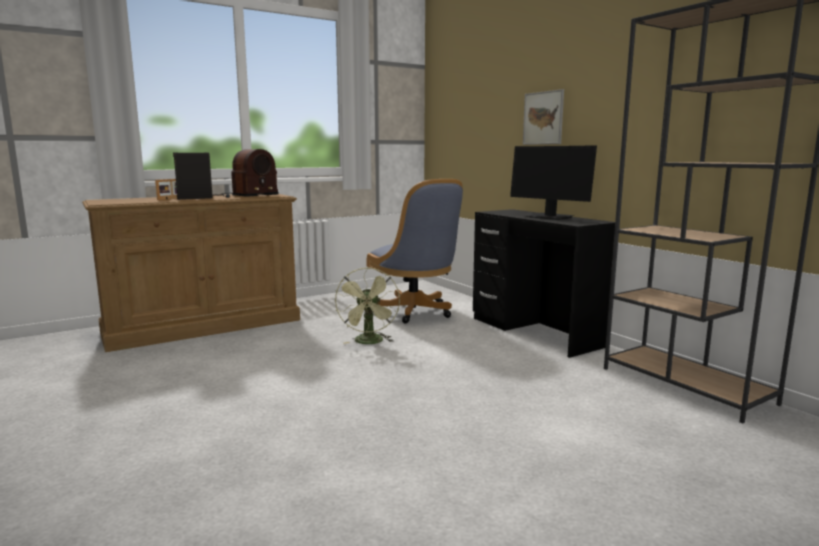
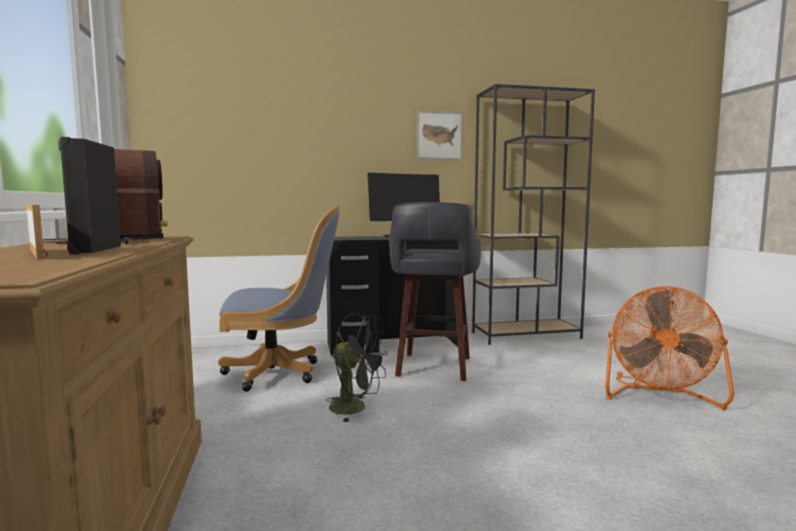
camera: 70 degrees left, 5 degrees down
(369, 342) = (356, 408): green fan -> black fan
(485, 353) = (433, 368): none -> grey stool
(525, 467) = (654, 395): none -> orange fan
(543, 118) = (353, 148): picture -> picture (439, 135)

